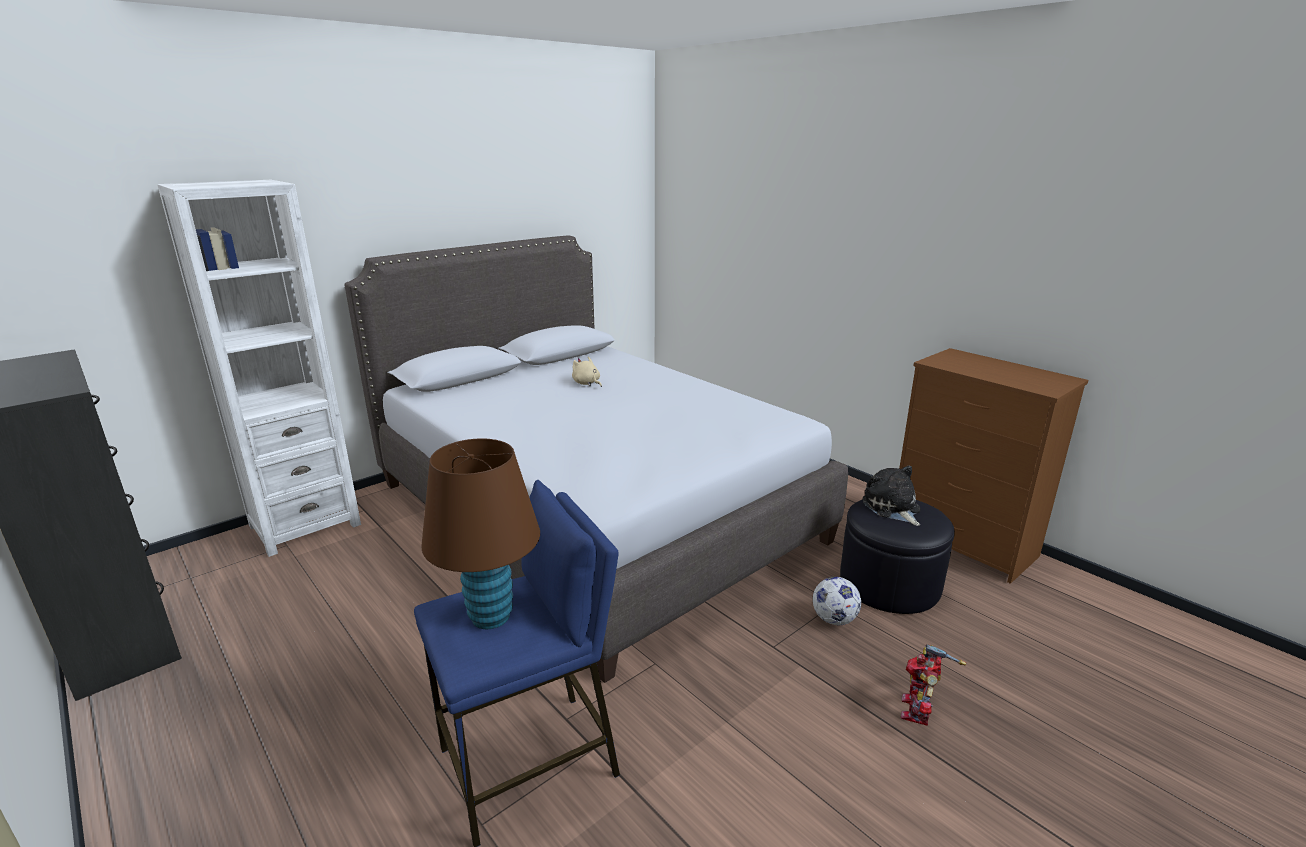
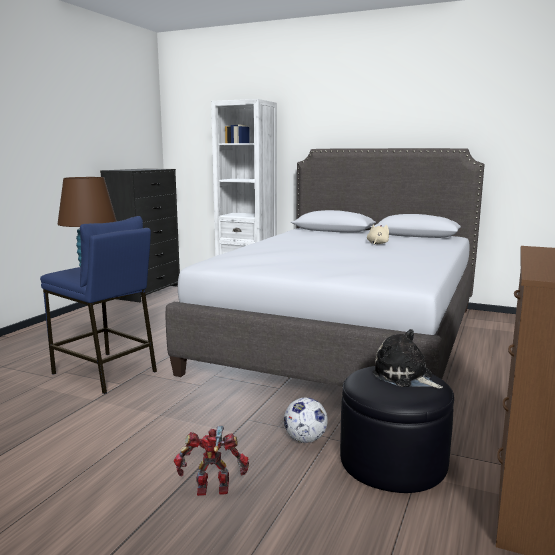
camera: 65 degrees right, 10 degrees down
(892, 508) = (405, 377): plush toy -> plush toy turned 90 degrees counterclockwise

